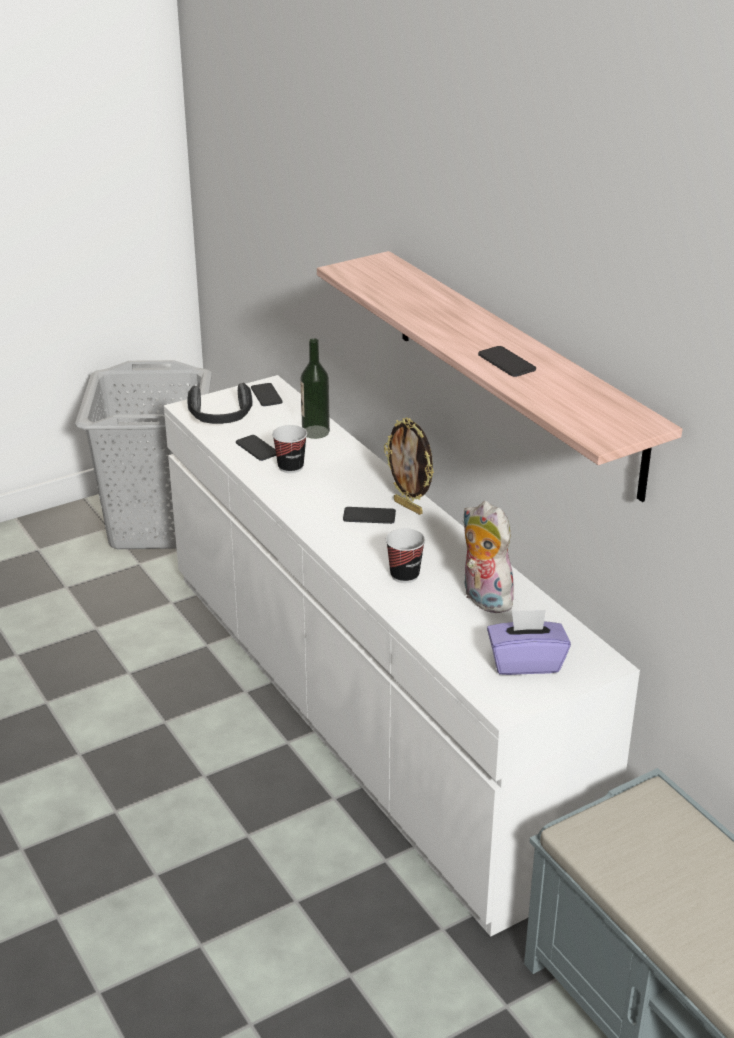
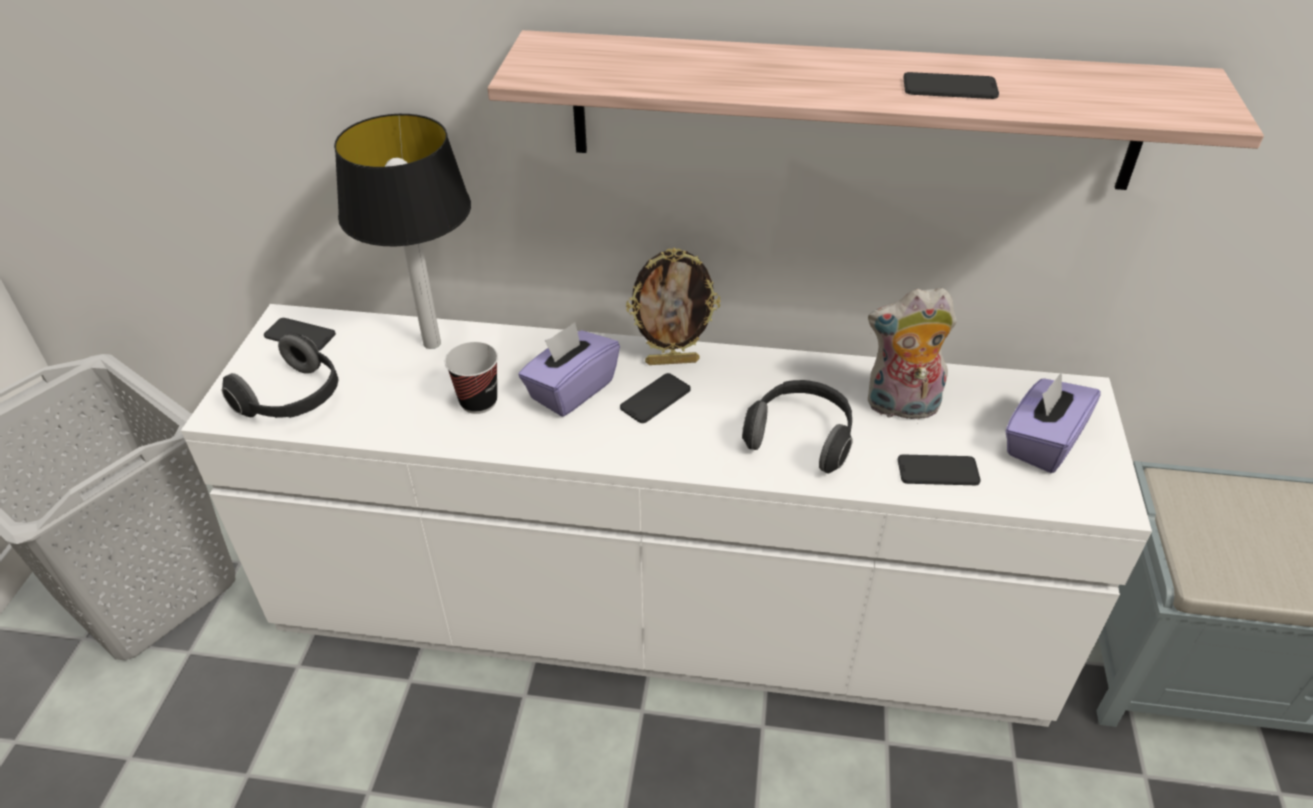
camera: 50 degrees left, 10 degrees up
(257, 448) = (401, 406): phone -> phone (938, 471)
(315, 432) = (433, 342): bottle -> table lamp
(338, 488) = (571, 390): none -> purple tissue box
(404, 575) = (801, 438): cup -> headphones

